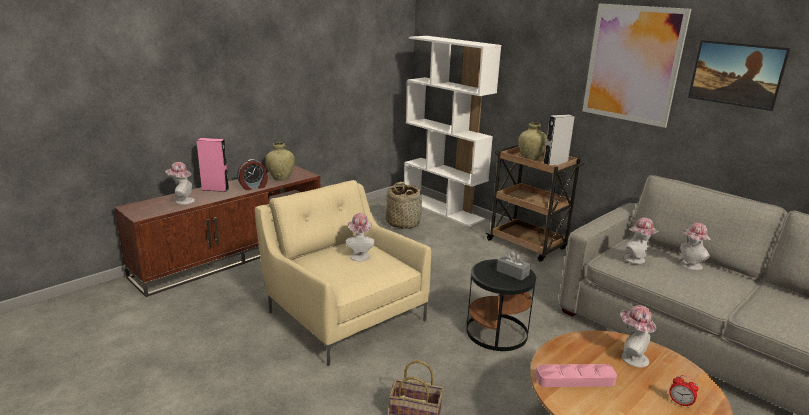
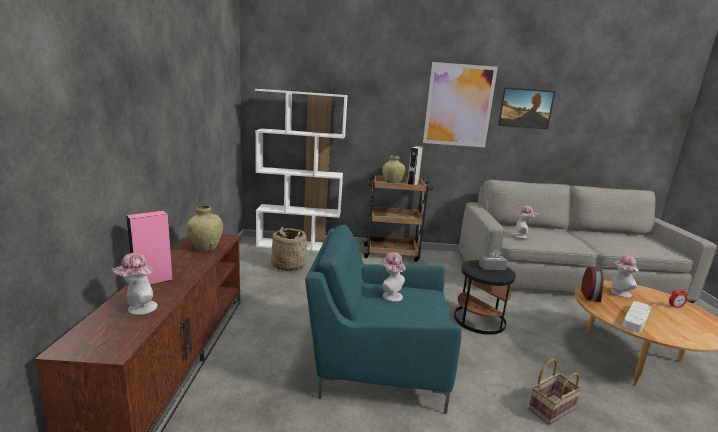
camera: 45 degrees left, 5 degrees down
(253, 187) = (195, 265): alarm clock -> alarm clock (590, 296)
(344, 313) = (377, 361): beige armchair -> turquoise armchair
(575, 379) = (636, 319): pink tray -> grey tray
(689, 266) = (542, 231): hat -> none

